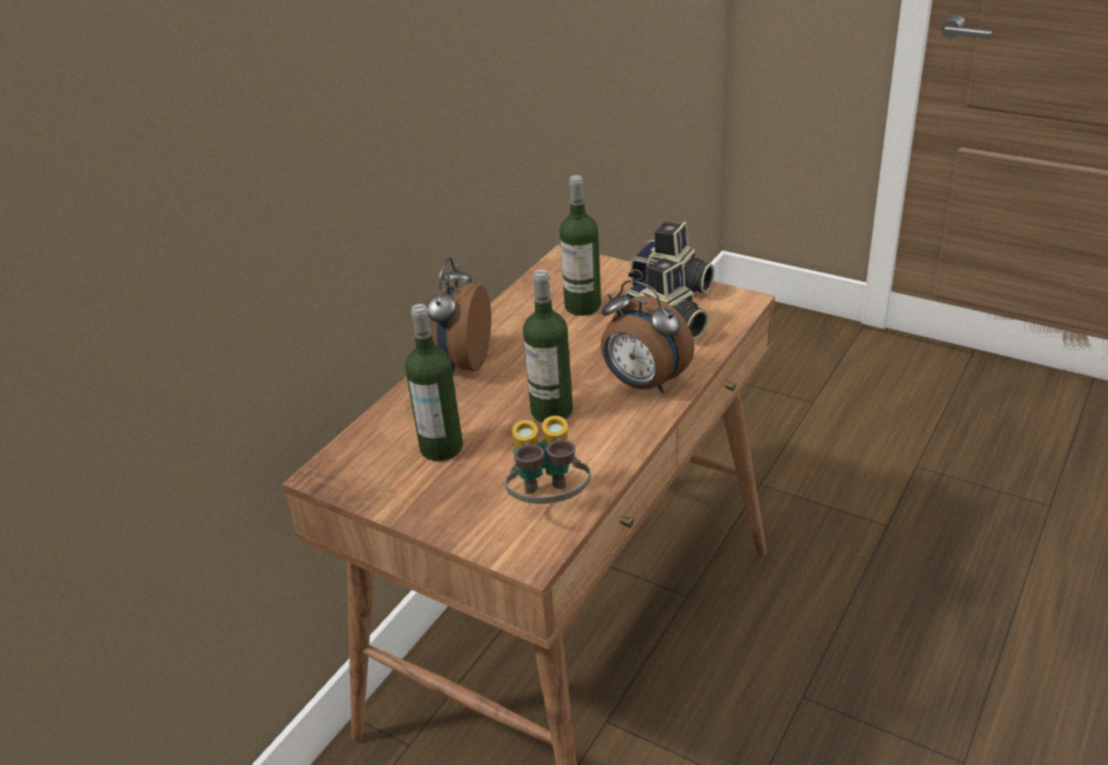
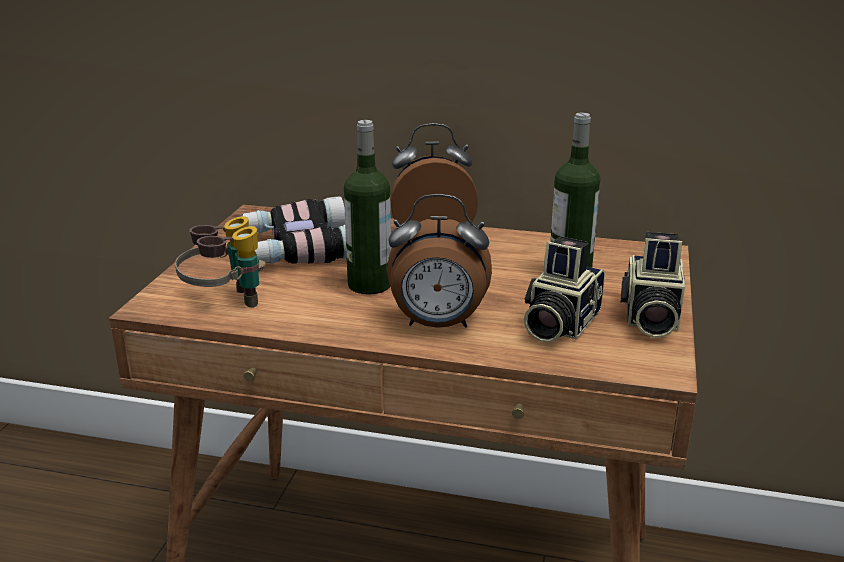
camera: 70 degrees right, 10 degrees down
(441, 447) = (299, 248): bottle -> binoculars
(643, 384) = (438, 324): alarm clock -> alarm clock turned 105 degrees counterclockwise

